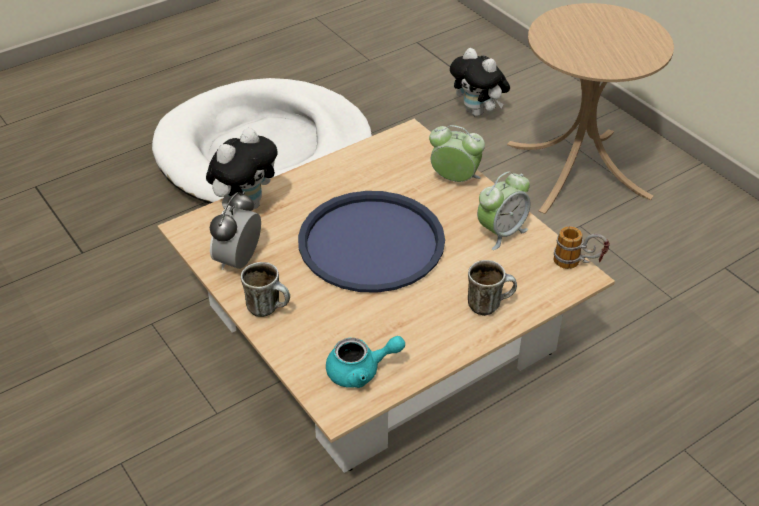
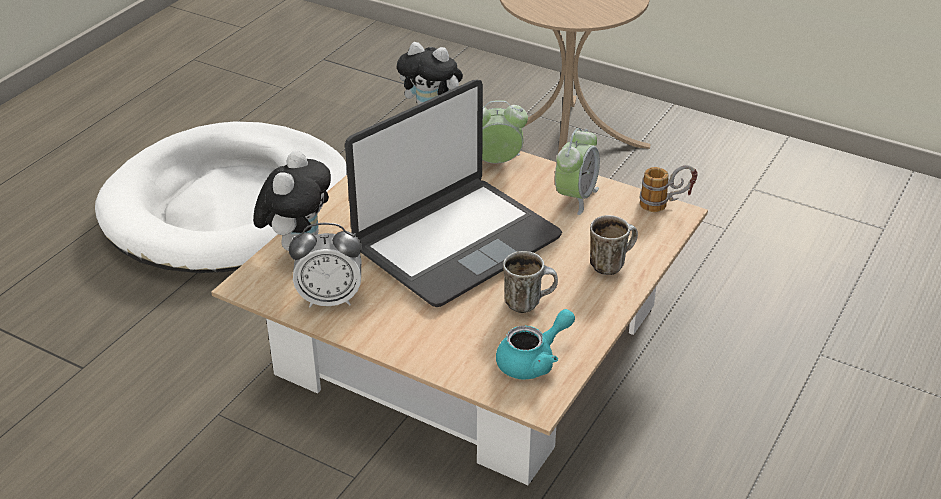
camera: 25 degrees left, 5 degrees down
(239, 261) = (330, 298): alarm clock -> alarm clock turned 90 degrees counterclockwise
(269, 308) = (396, 333): mug -> mug (528, 302)
(371, 242) = (456, 242): blue tray -> laptop

